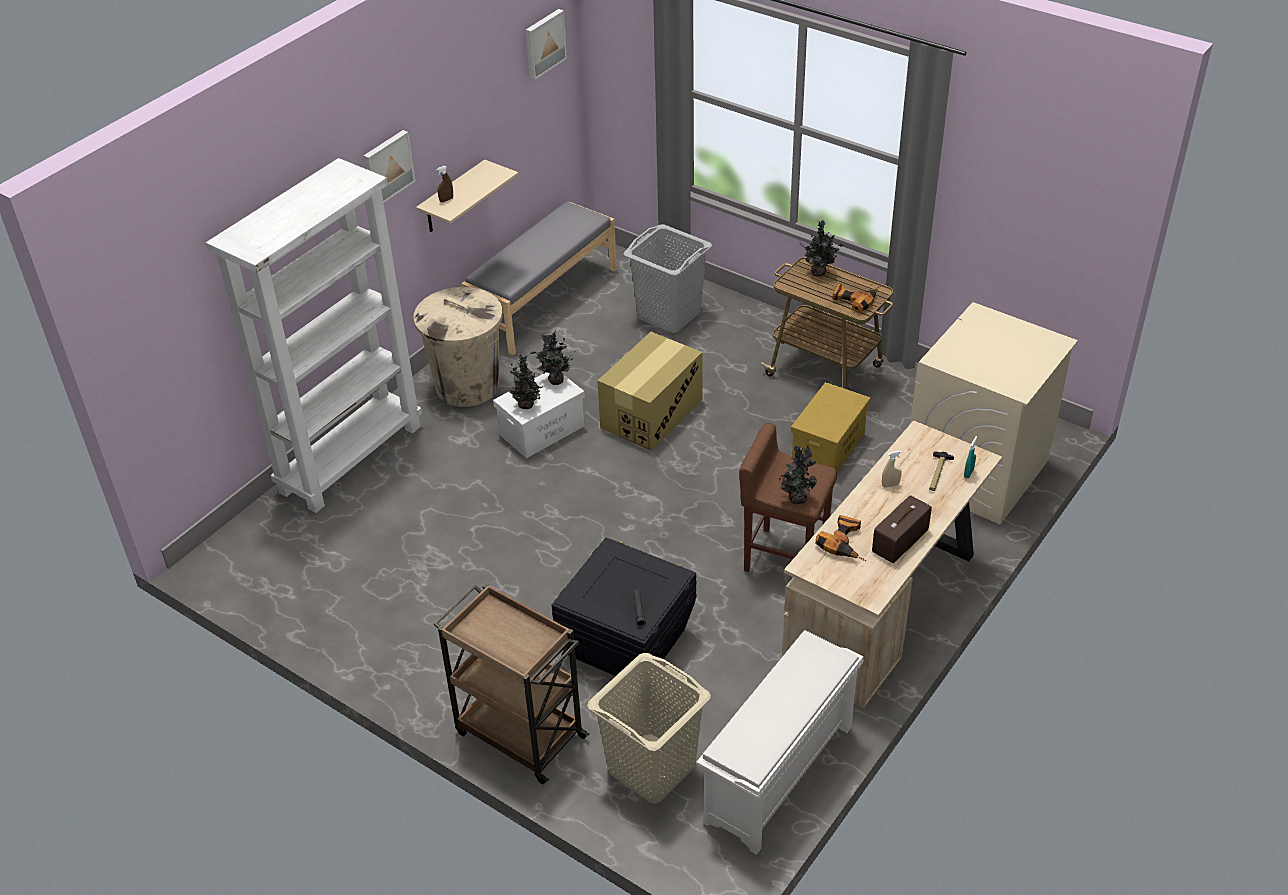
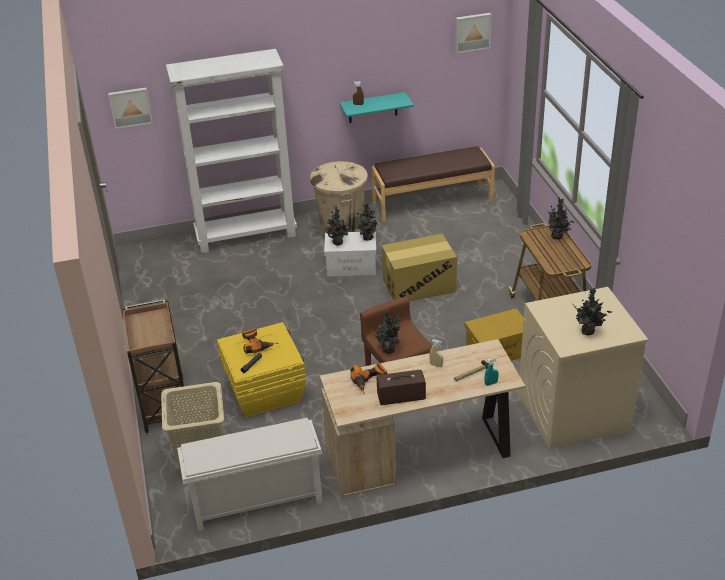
camera: 40 degrees right, 5 degrees down
(387, 167) = (318, 69): picture -> picture (130, 107)
(452, 198) = (373, 108): beige shelf -> turquoise shelf
(543, 301) = (432, 202): grey bench -> brown bench
(626, 641) = (265, 390): black storage box -> yellow storage box
(669, 315) = (493, 239): grey laundry basket -> none
(854, 299) = (559, 260): power drill -> power drill (257, 344)
(1017, 361) = (589, 331): none -> potted plant

